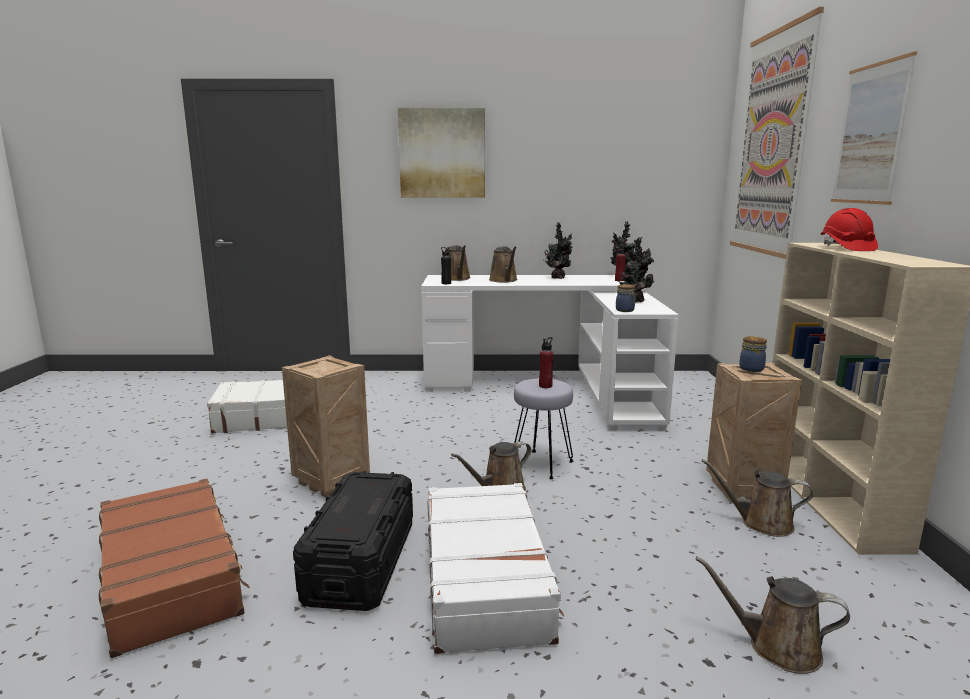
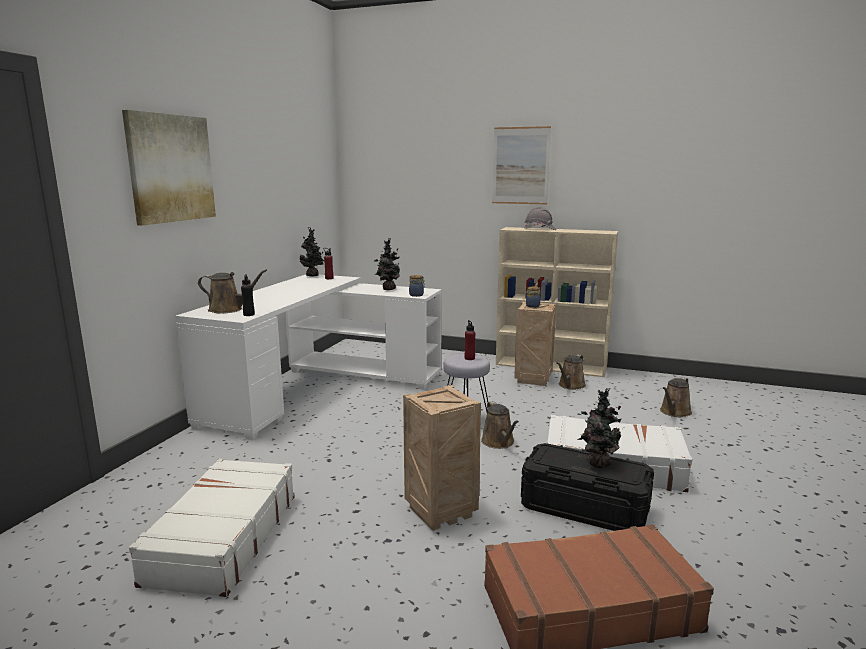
camera: 70 degrees left, 0 degrees up
(504, 280) = (270, 299): brown watering can -> none
(558, 278) = (287, 287): potted plant -> potted plant (597, 463)
(771, 144) = (407, 164): picture -> none
(846, 248) = (540, 229): red hard hat -> grey hard hat

